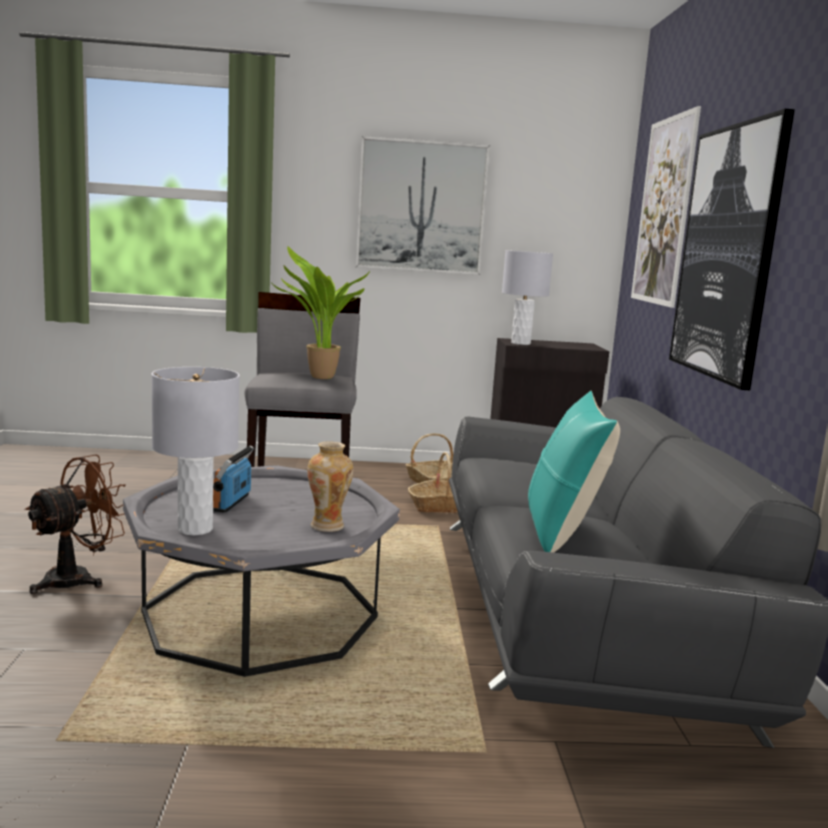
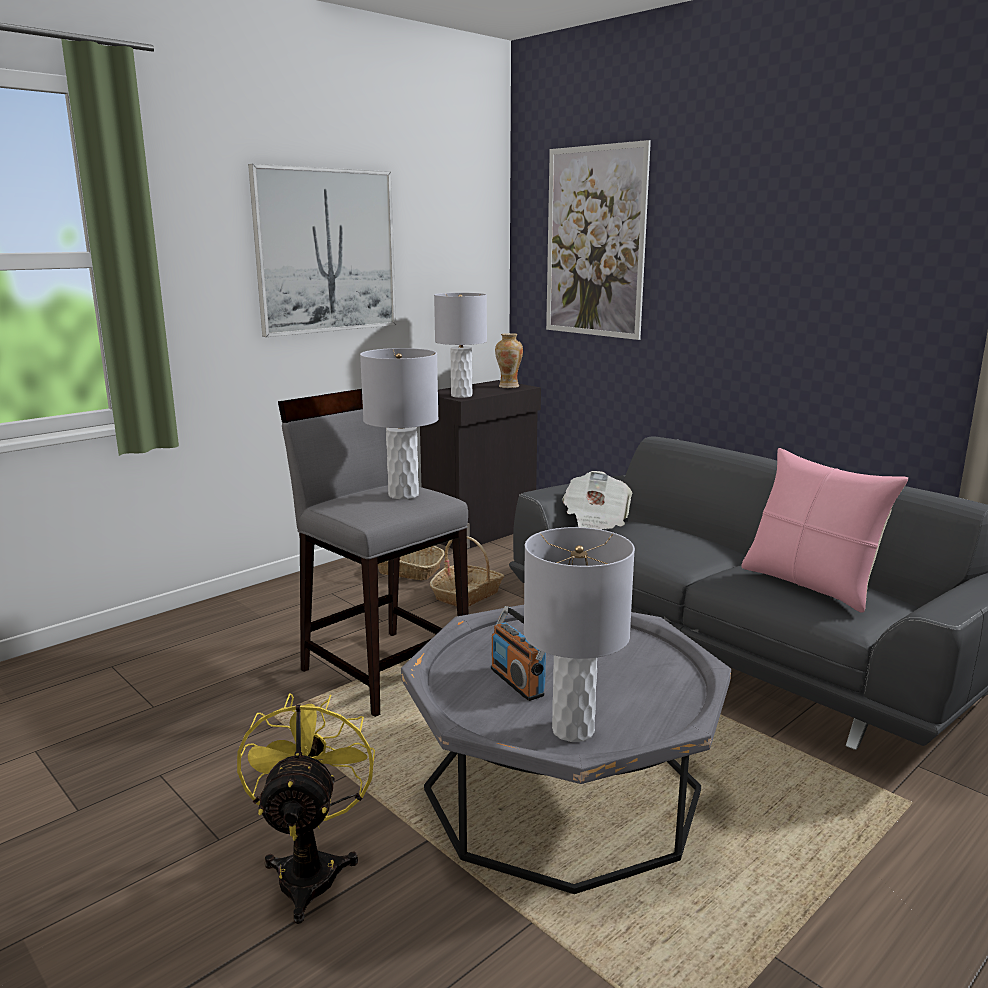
camera: 40 degrees left, 5 degrees up
(78, 578) = (310, 868): brown fan -> yellow fan
(318, 378) = (404, 495): potted plant -> grey table lamp
(328, 526) = (647, 664): vase -> vase (508, 386)
(506, 452) = (596, 520): none -> newspaper
(562, 530) = (810, 584): turquoise pillow -> pink pillow
(727, 252) = (734, 288): picture -> none

